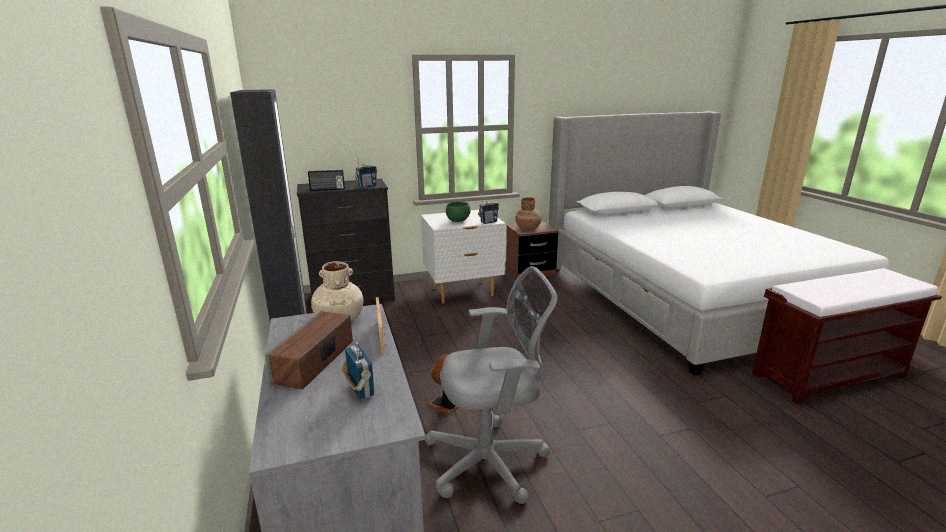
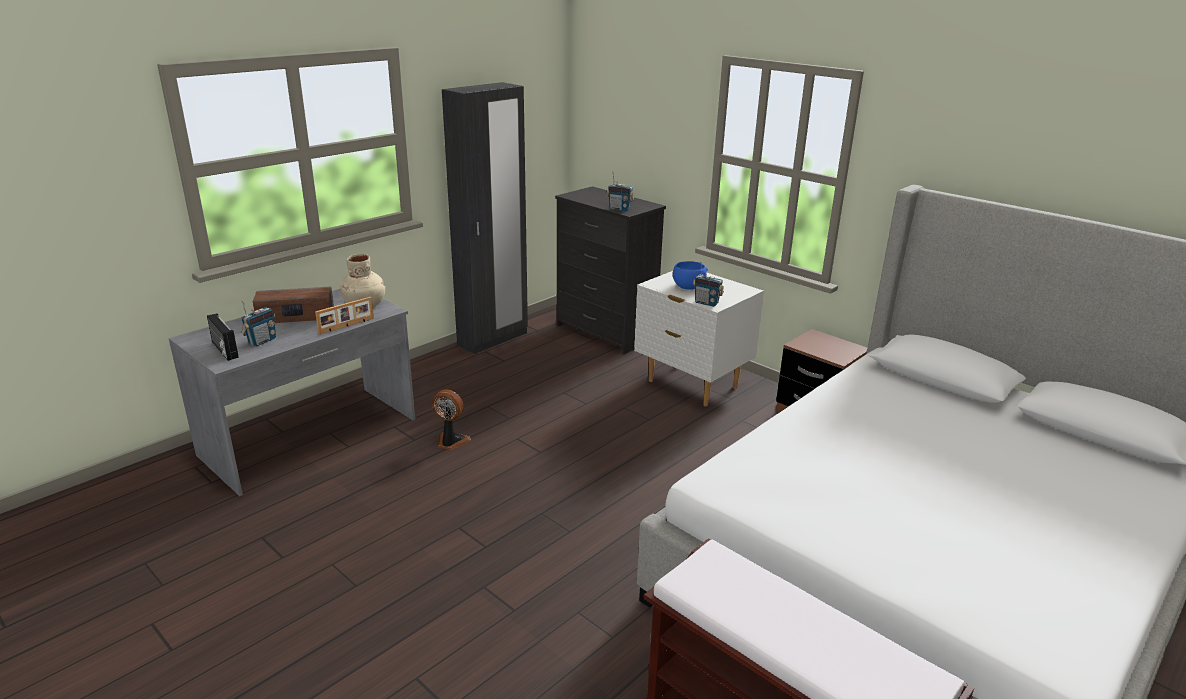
camera: 60 degrees right, 5 degrees up
(327, 189) = (585, 200): radio -> radio (223, 350)
(458, 221) = (687, 287): green bowl -> blue bowl
(491, 461) = (383, 488): grey office chair -> none
(528, 228) = (817, 345): brown vase -> none

